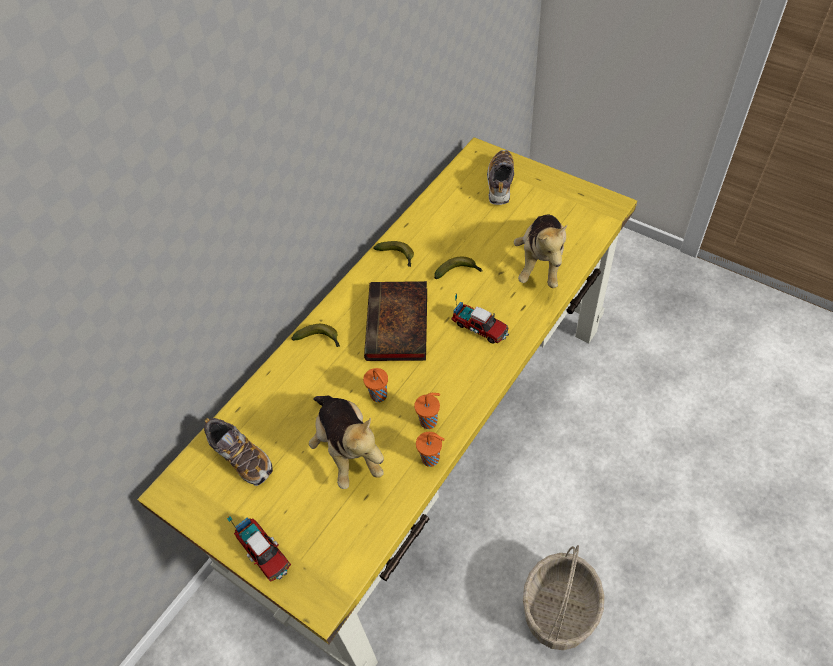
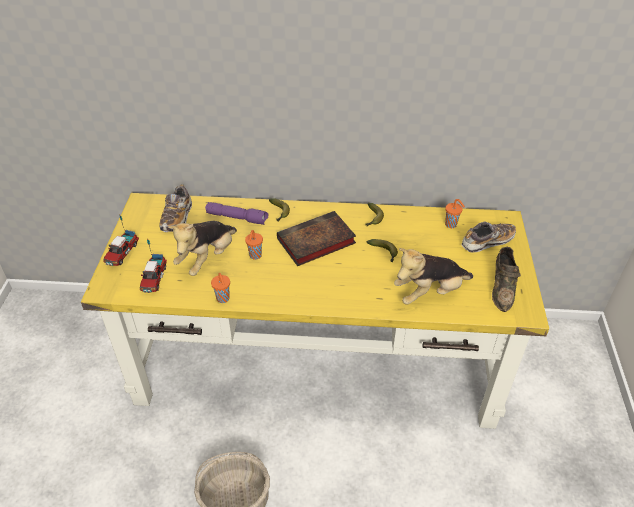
camera: 55 degrees right, 10 degrees down
(295, 387) = (237, 217): none -> purple flashlight
(429, 421) = (251, 287): orange cup -> orange cup (451, 225)
(480, 328) = (344, 282): toy truck -> toy truck (154, 279)
(569, 206) = (502, 288): none -> brown shoe

